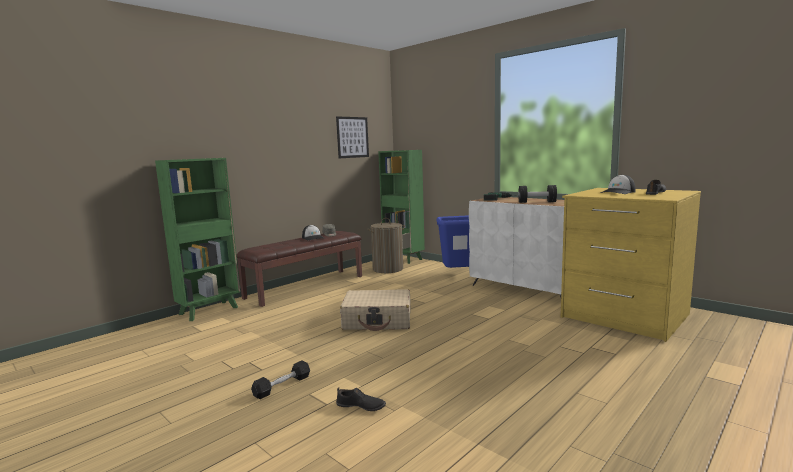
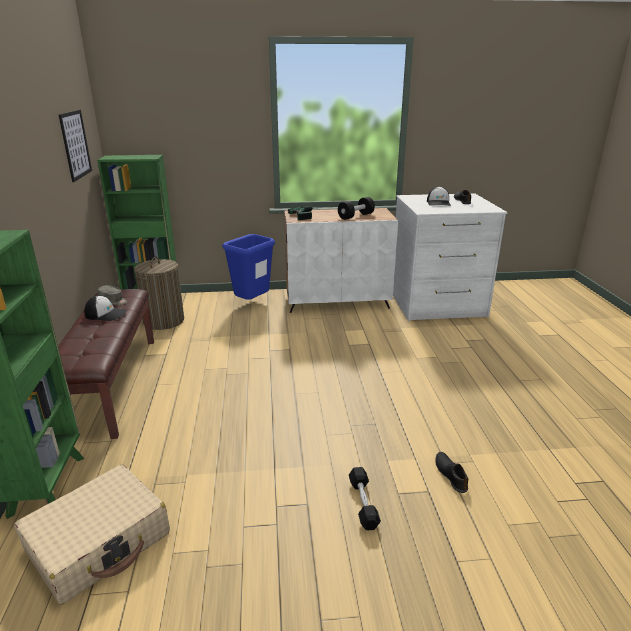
camera: 50 degrees left, 15 degrees up
(361, 406) = (451, 474): black shoe -> black shoe turned 75 degrees counterclockwise
(378, 320) = (290, 388): beige suitcase -> beige suitcase (99, 542)
(623, 316) = (437, 304): yellow dresser -> white dresser

